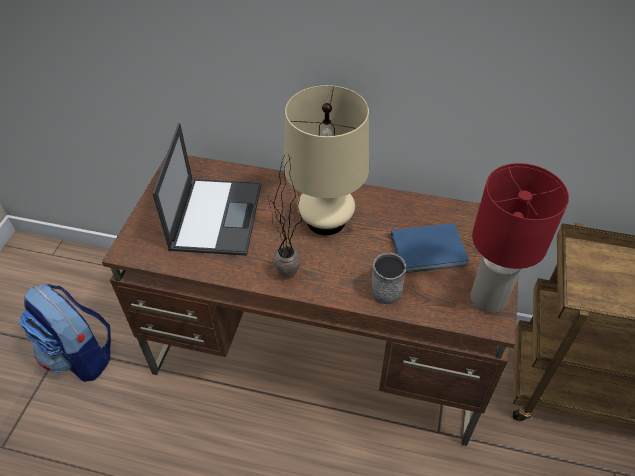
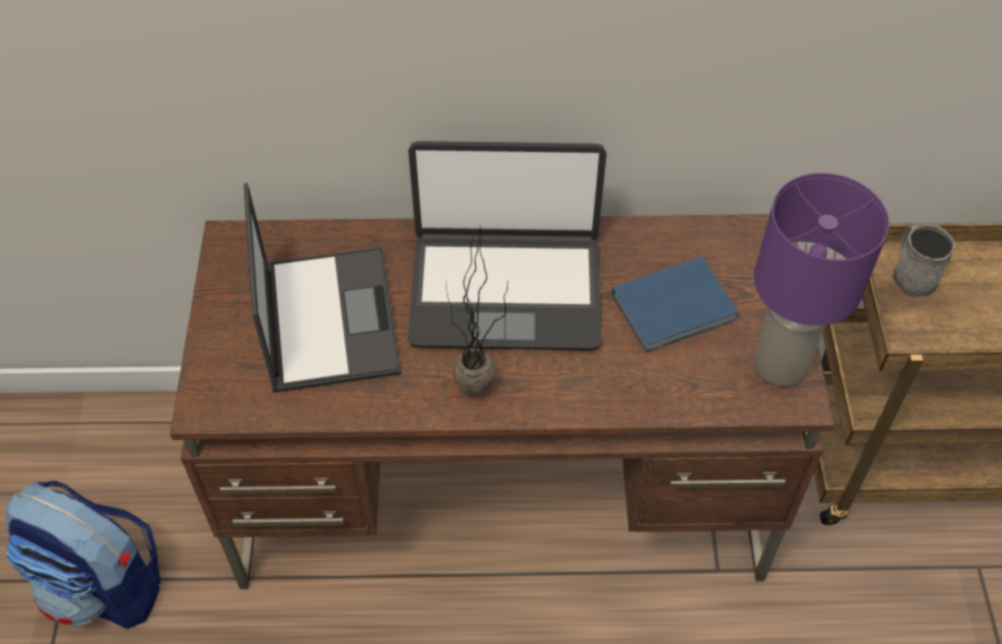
camera: 15 degrees left, 5 degrees up
(326, 220) = (505, 290): beige table lamp -> laptop
(385, 288) = (628, 380): grey mug -> grey mug (911, 274)
(489, 299) = (782, 366): red table lamp -> purple table lamp

